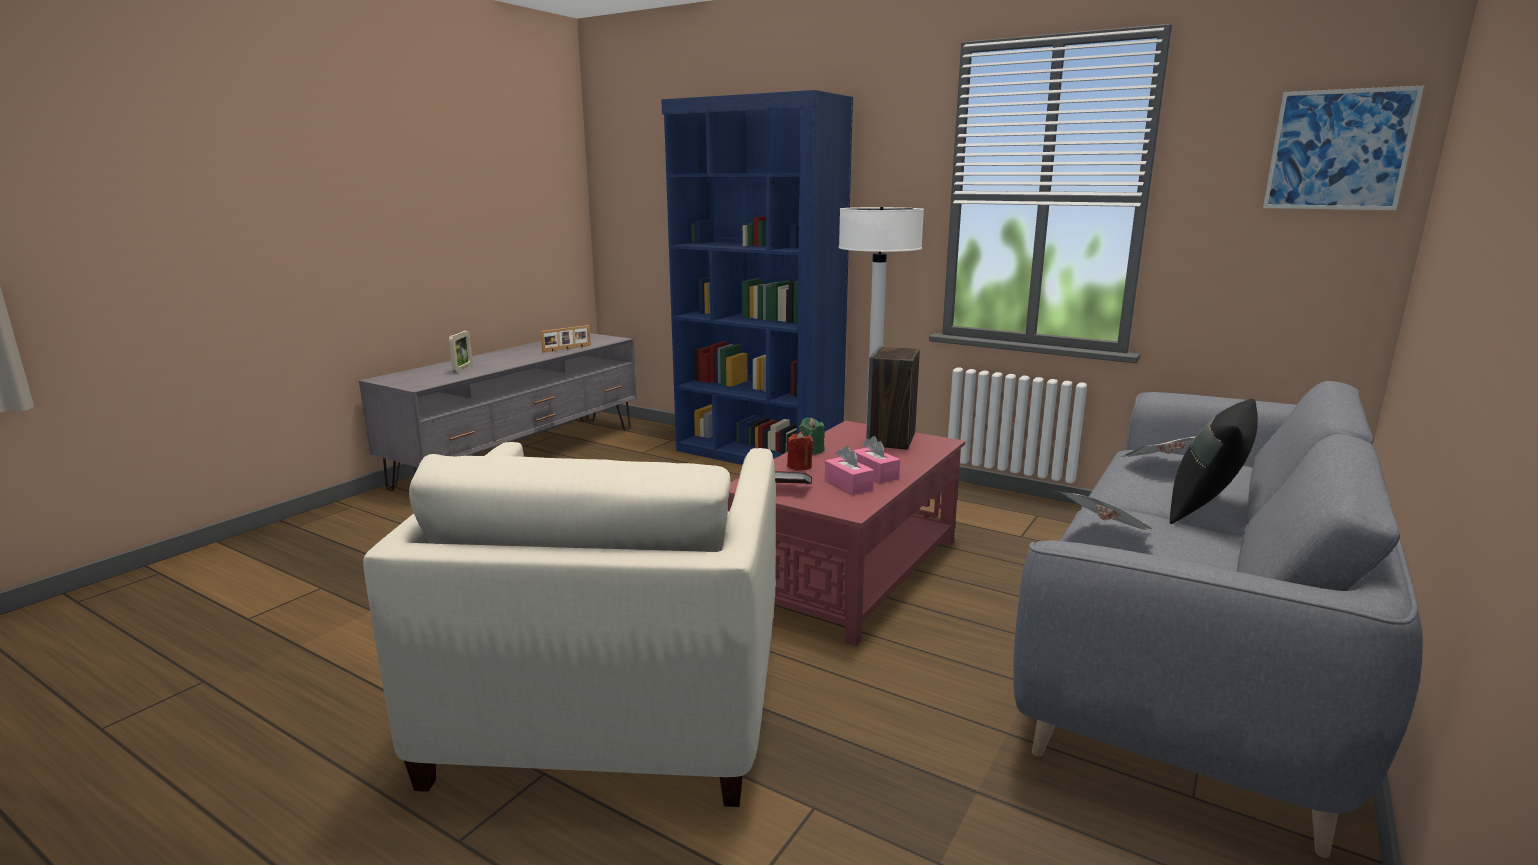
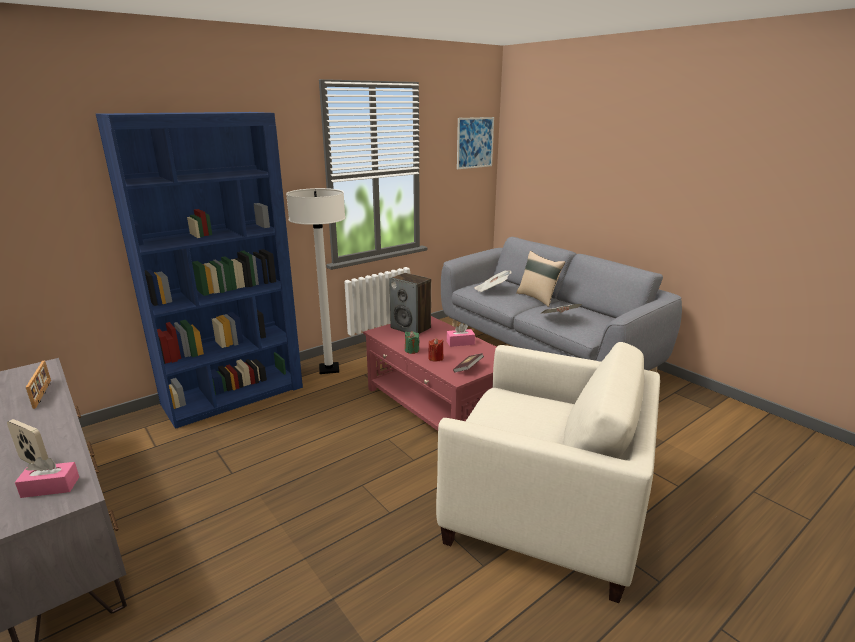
camera: 70 degrees left, 5 degrees up
(848, 484) = (472, 352): pink tissue box -> pink tissue box (50, 487)
(1205, 510) = (538, 298): black pillow -> beige pillow

